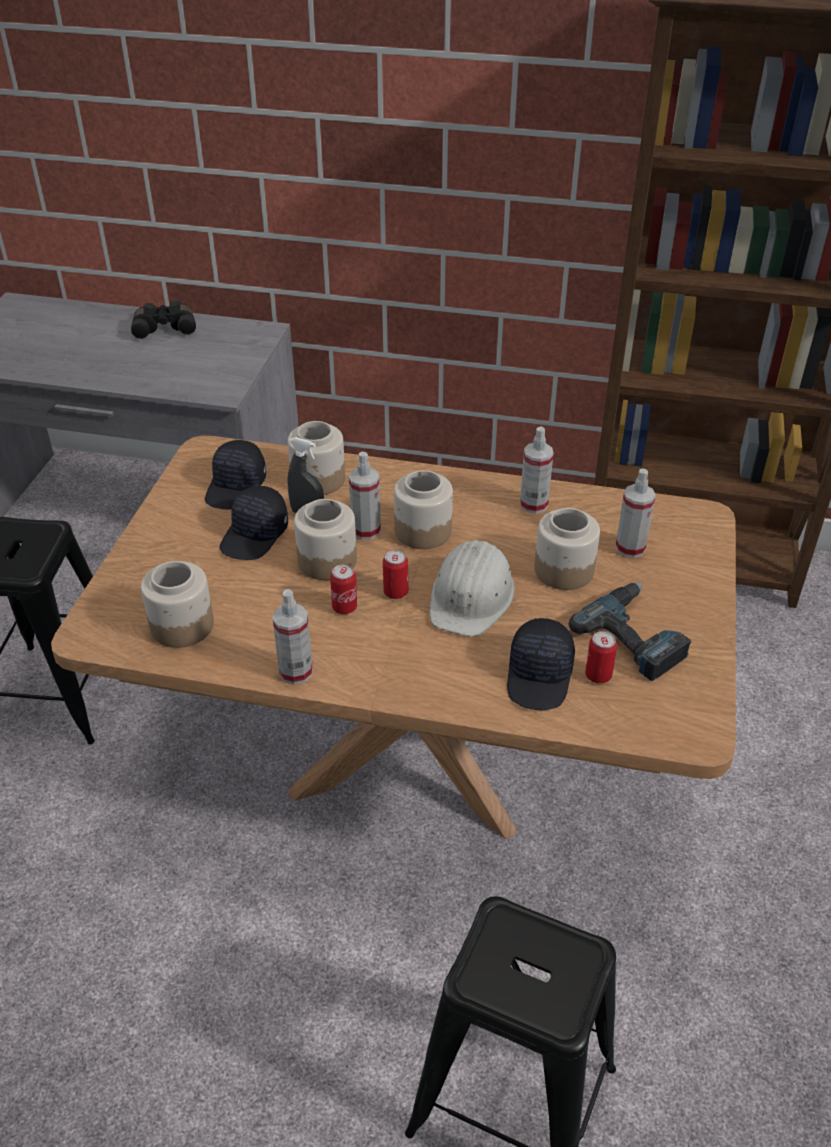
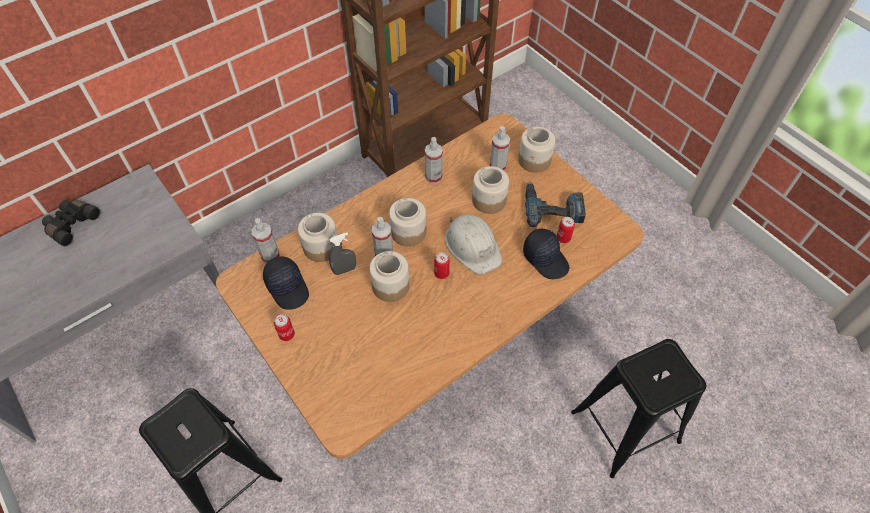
camera: 50 degrees left, 15 degrees up
(181, 626) = (378, 381): jar -> jar (534, 160)
(255, 536) = (338, 304): black cap -> none
(296, 672) = (458, 350): spray bottle -> spray bottle (270, 256)
(344, 607) = (432, 301): can -> can (287, 334)

